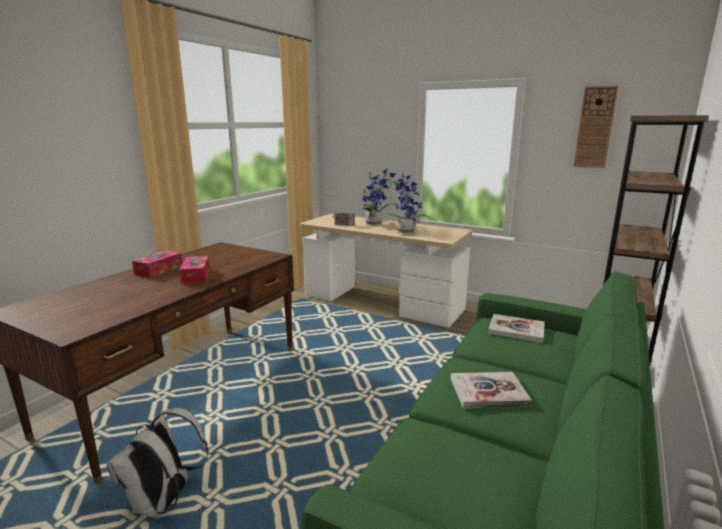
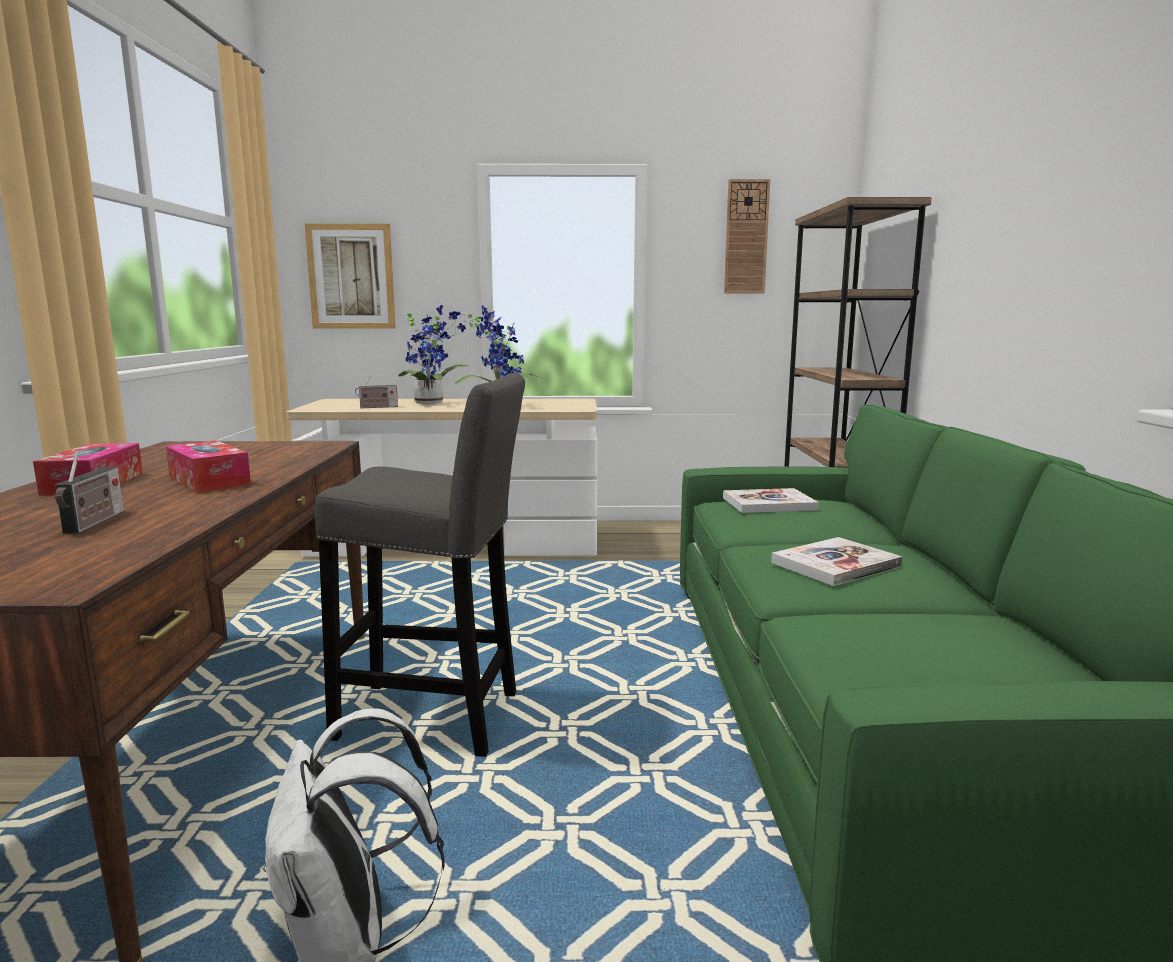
camera: 30 degrees left, 5 degrees down
(125, 297) = (93, 523): none -> radio
(283, 407) = (437, 718): none -> grey stool
(351, 148) = (351, 277): none -> picture

